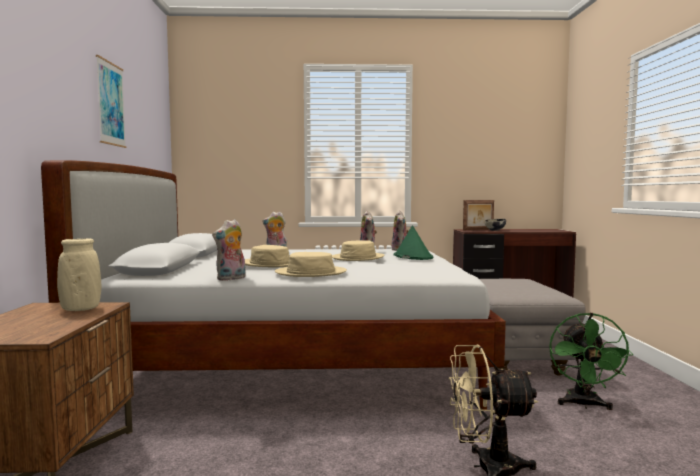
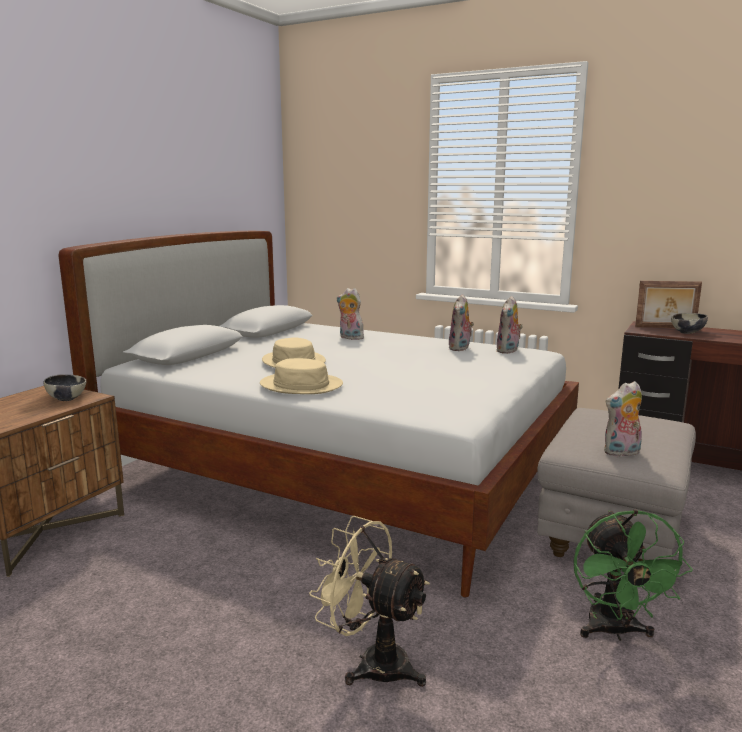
camera: 30 degrees right, 10 degrees up
(81, 309) = (67, 399): beige vase -> bowl
(111, 104) = (170, 165): picture -> none
(231, 279) = (216, 381): plush toy -> plush toy (622, 453)
(358, 258) = (405, 364): beige hat -> none
(412, 257) = (486, 370): green hat -> none
(583, 404) = (615, 631): green fan -> green fan turned 45 degrees counterclockwise

